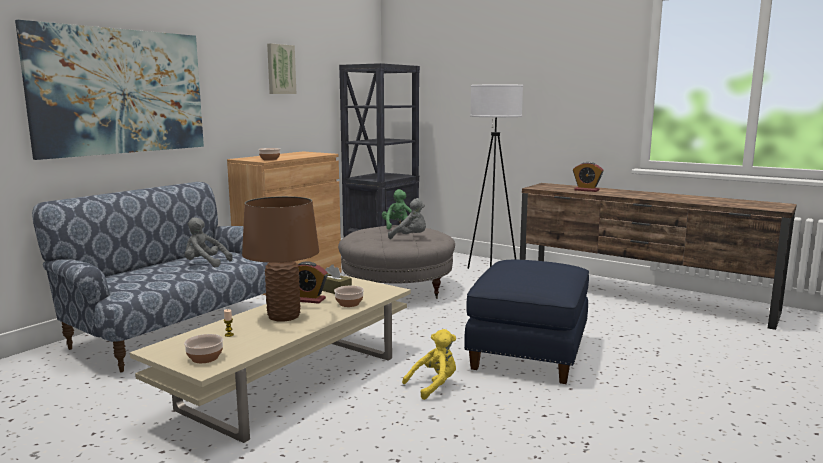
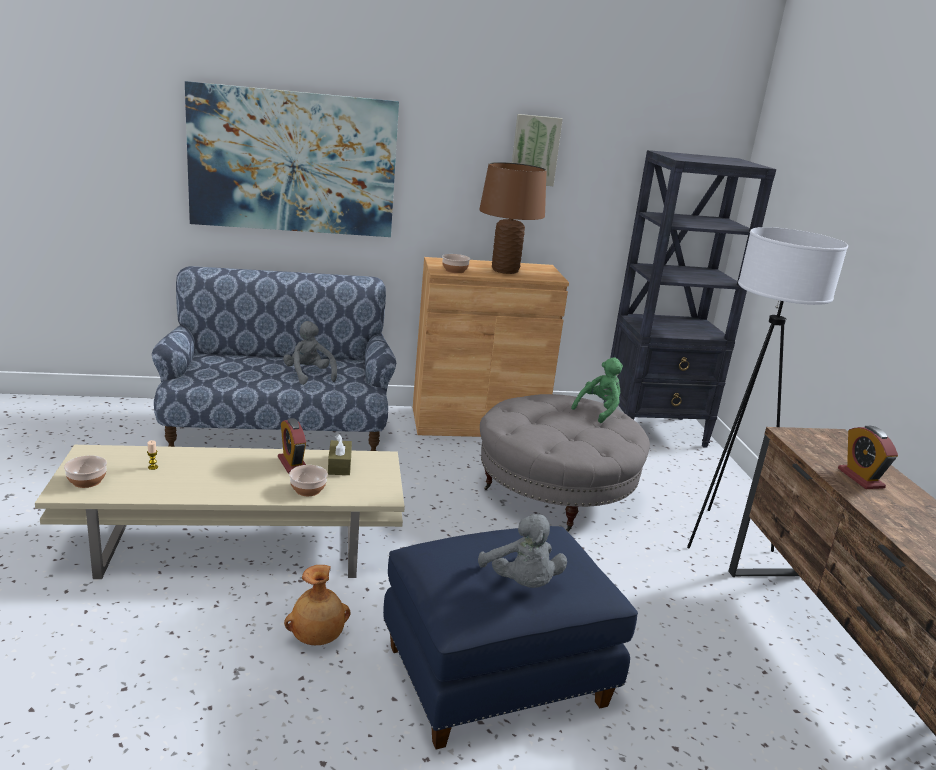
camera: 45 degrees right, 10 degrees up
(284, 316) = (229, 472): brown table lamp -> brown table lamp (505, 270)
(410, 237) = (564, 433): grey plush toy -> grey plush toy (521, 583)
(434, 385) = (317, 638): yellow plush toy -> brown vase

